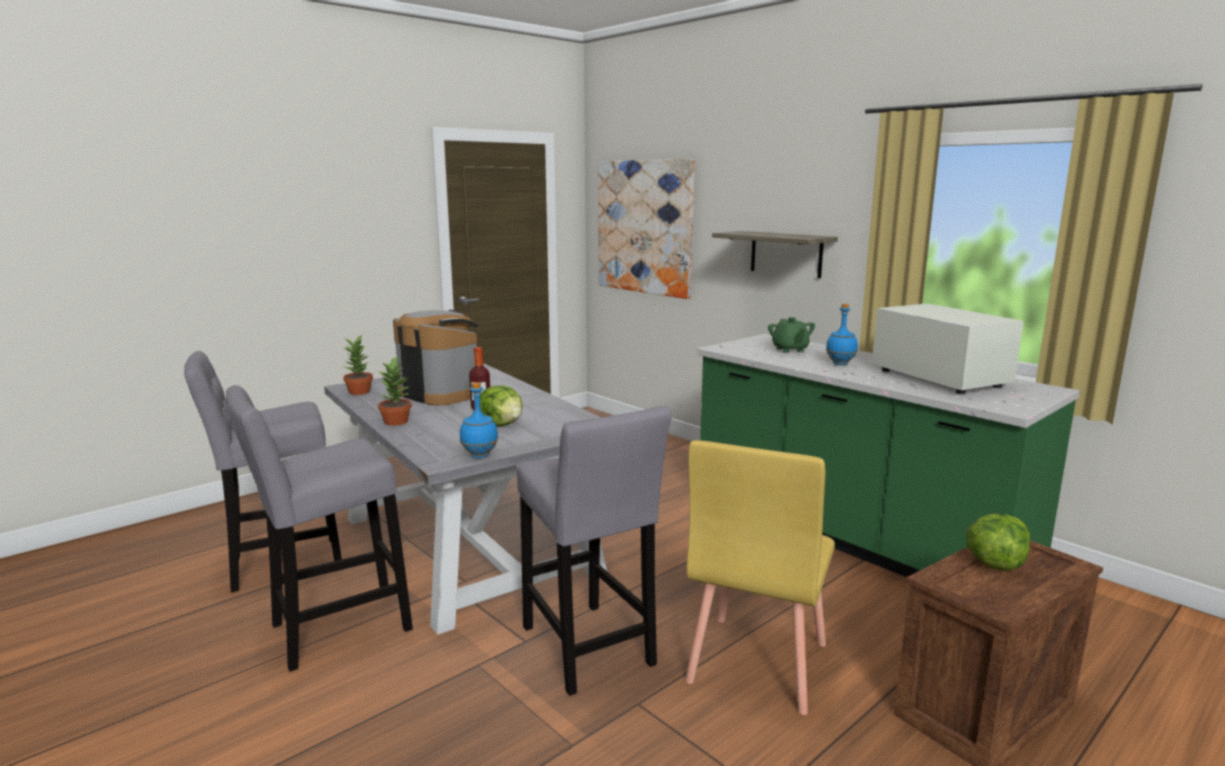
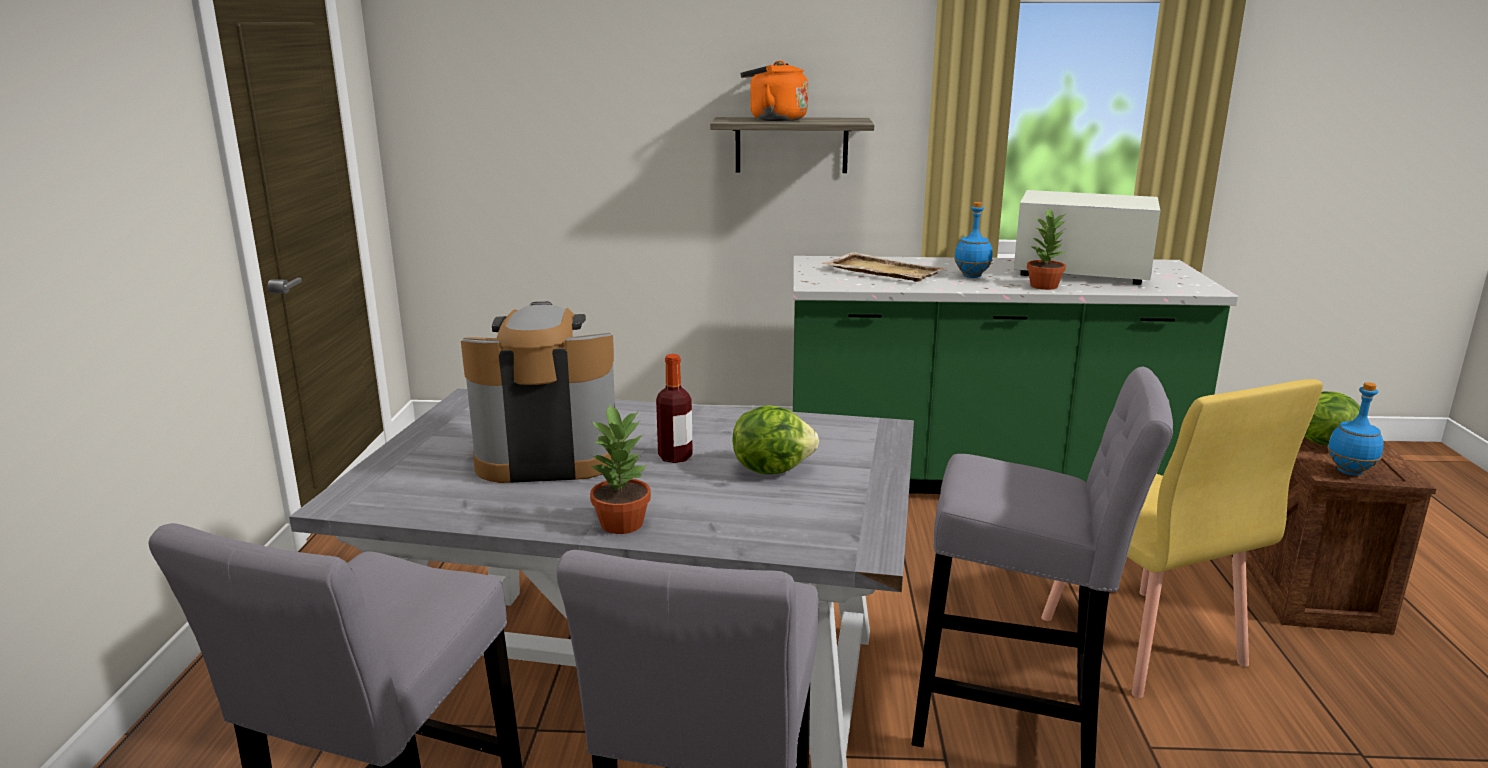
camera: 45 degrees left, 5 degrees up
(360, 392) = (401, 501): potted plant -> potted plant (1044, 286)
(479, 456) = (877, 521): blue bottle -> blue bottle (1349, 472)
(644, 227) = (522, 120): picture -> none
(762, 233) = (774, 119): none -> orange kettle
(790, 350) = (882, 271): green teapot -> beige tray

